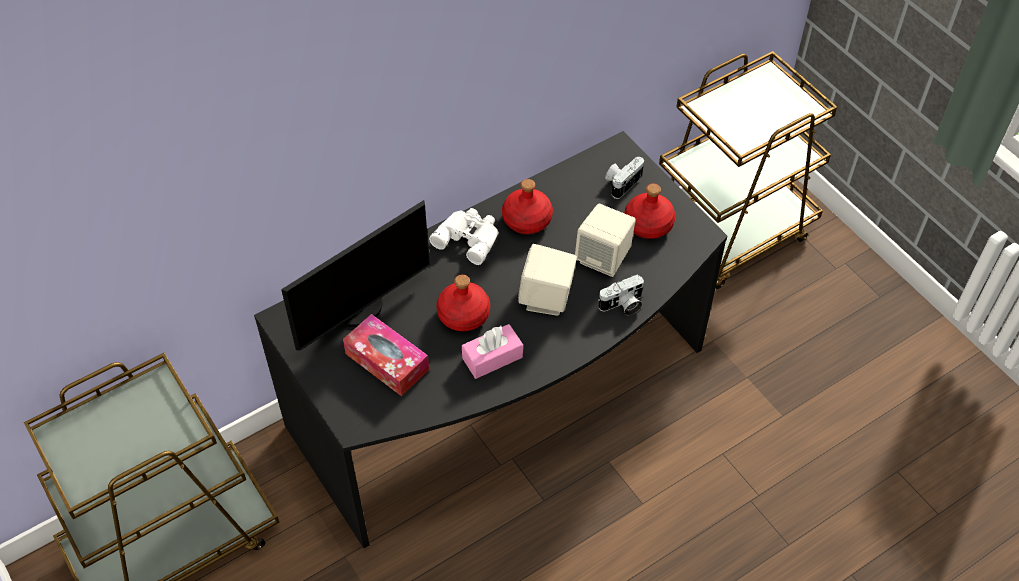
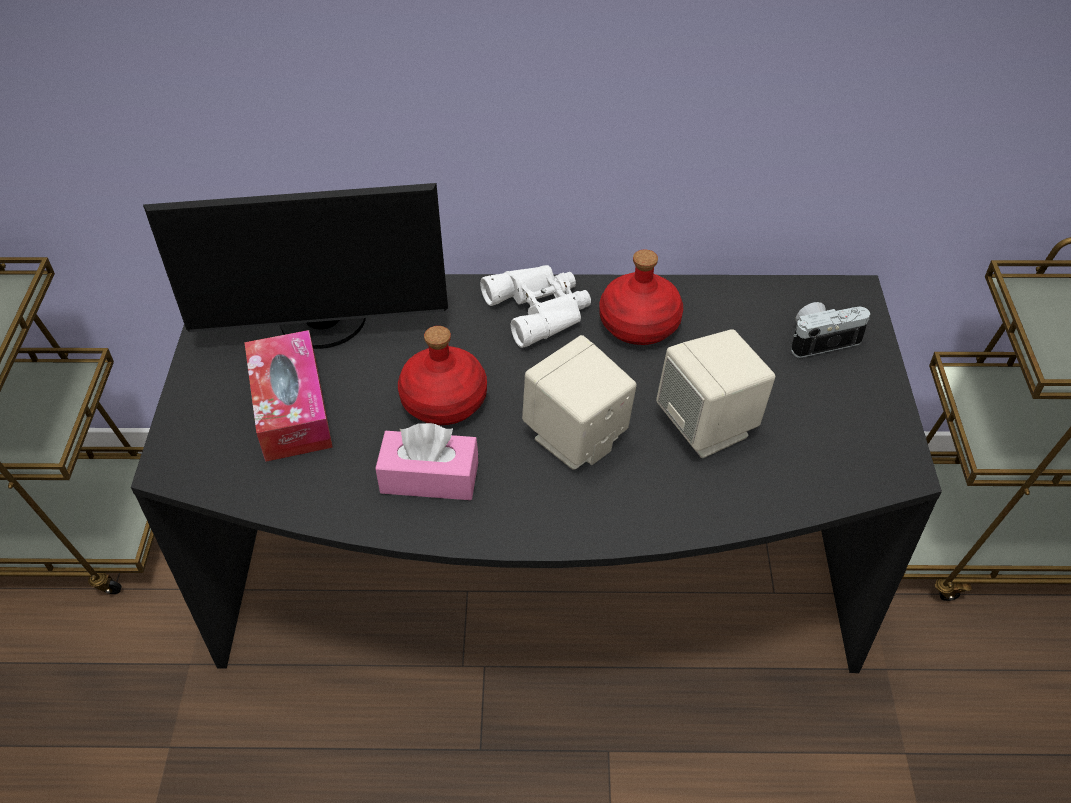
camera: 35 degrees right, 5 degrees down
(623, 305) = (684, 507): camera -> none
(648, 224) = (818, 413): red bottle -> none

